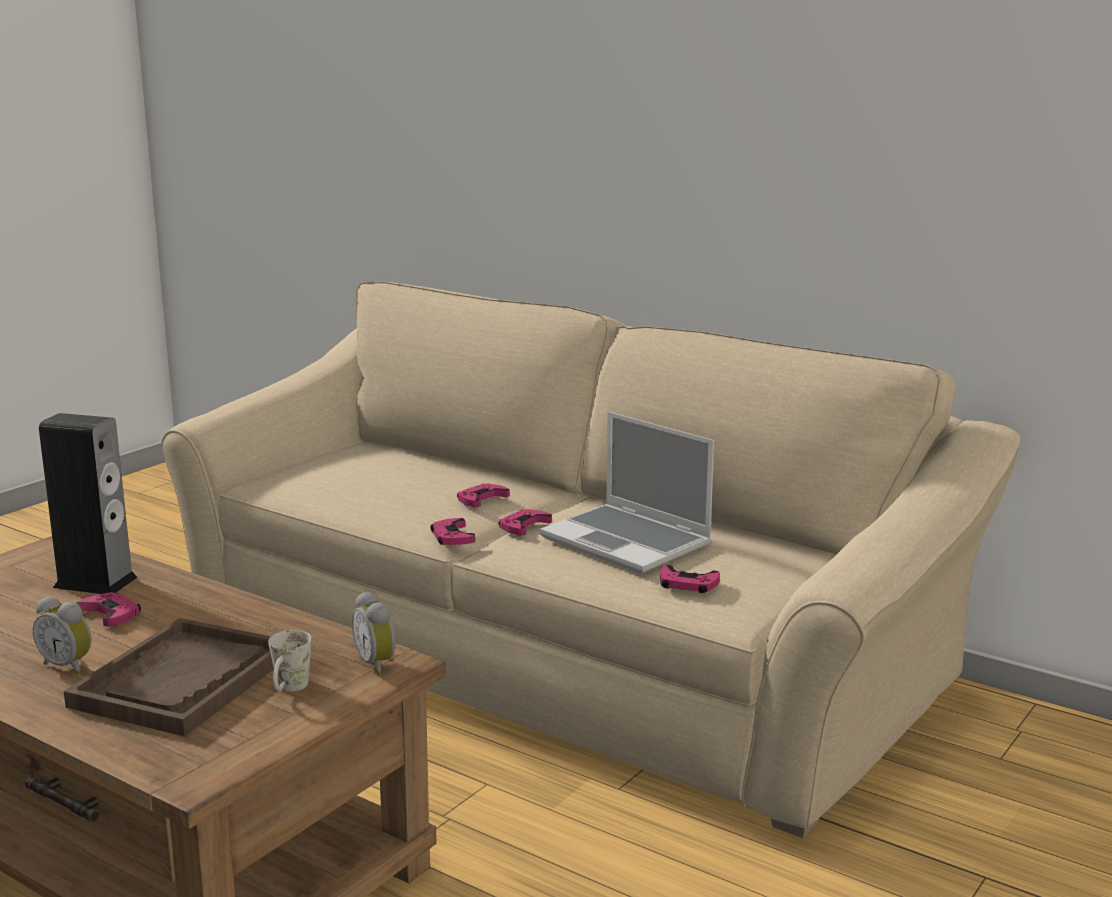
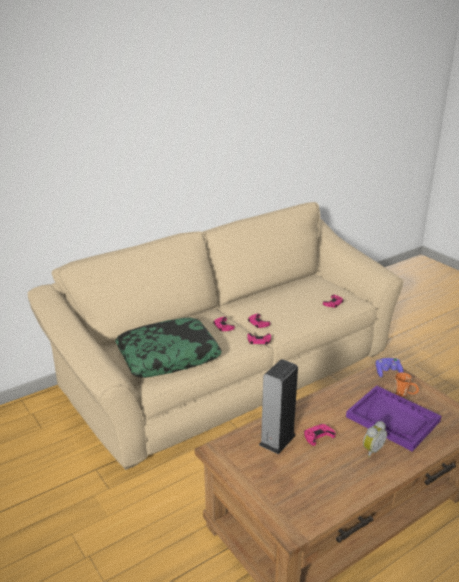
camera: 70 degrees left, 10 degrees up
(182, 681) = (393, 419): brown tray -> purple tray
(289, 689) = (405, 394): white mug -> orange mug
(346, 478) = (168, 356): none -> pillow
(378, 664) = (387, 372): alarm clock -> purple game controller
(628, 542) = (289, 305): laptop -> none

